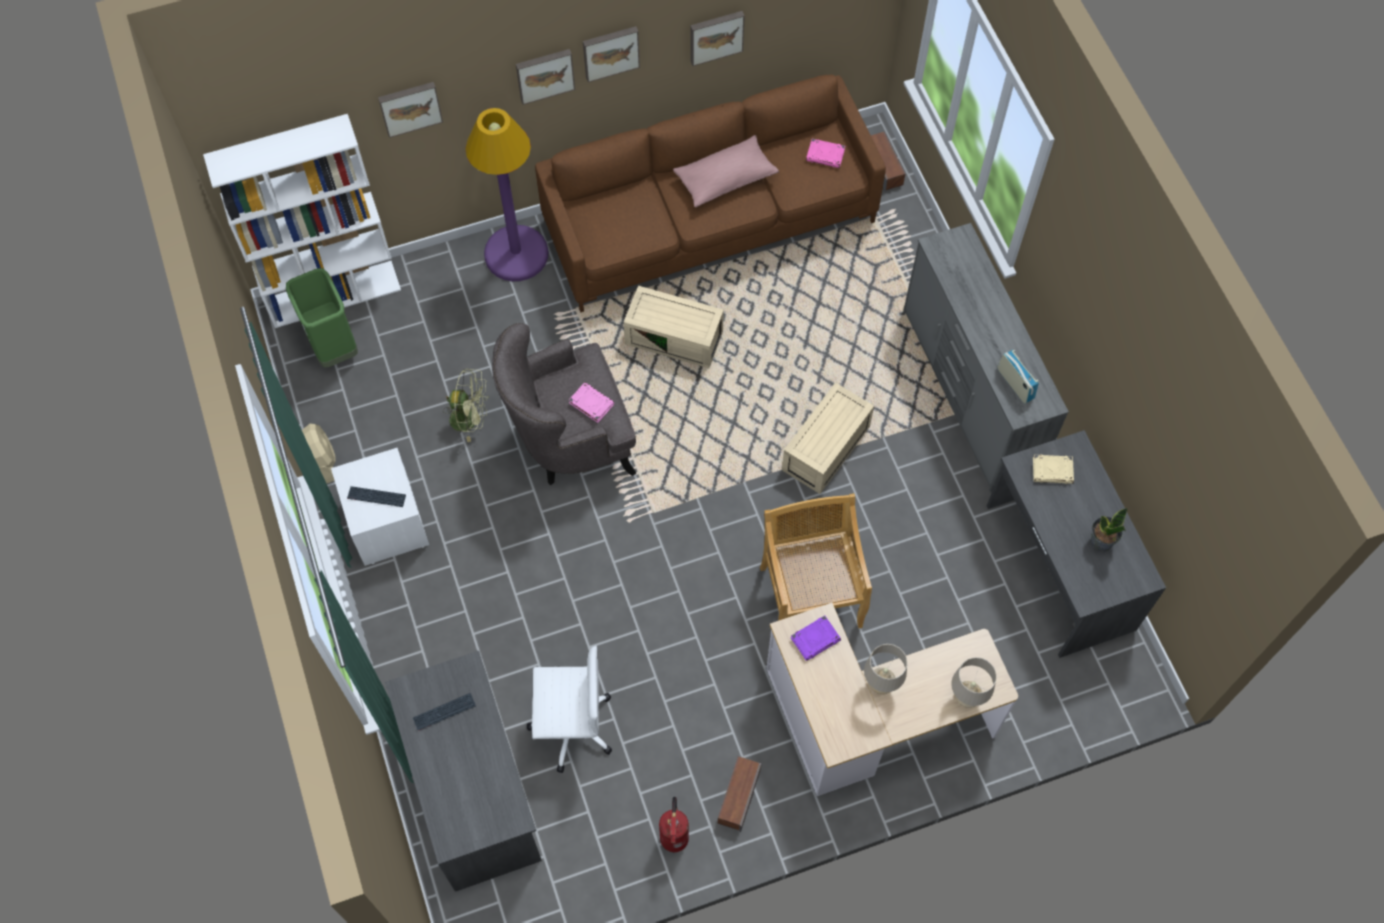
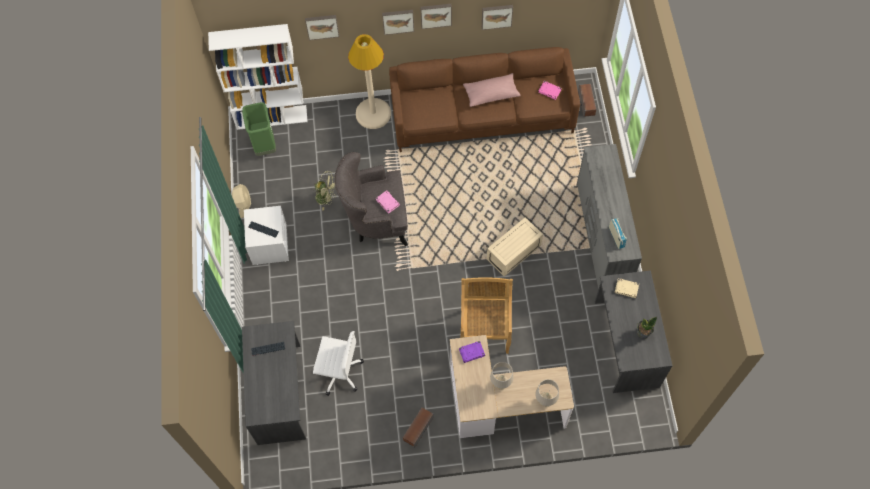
camera: 15 degrees right, 0 degrees up
(516, 254) = (373, 114): purple floor lamp -> beige floor lamp
(674, 836) = (379, 442): fire extinguisher -> none
(675, 337) = (447, 175): beige storage box -> none

